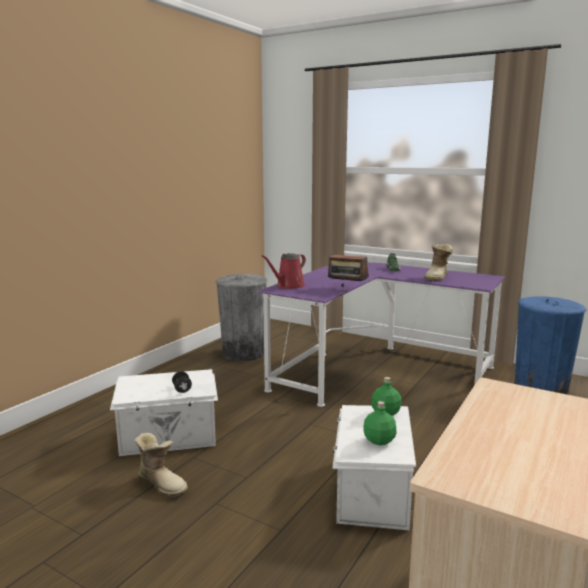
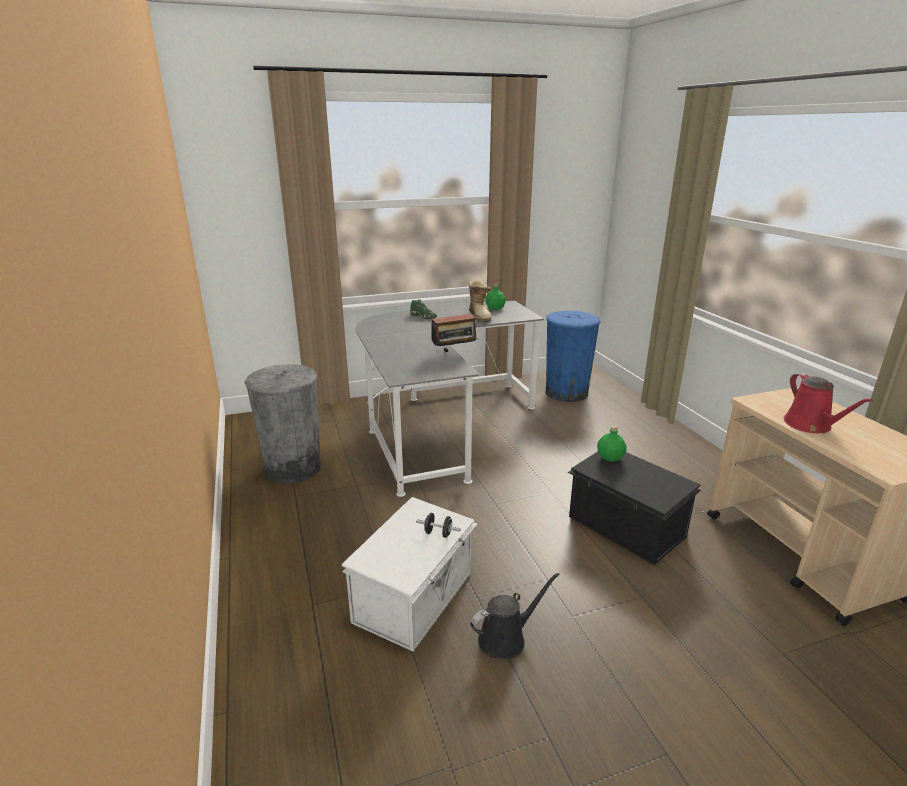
camera: 50 degrees left, 10 degrees up
(162, 484) = (506, 638): boot -> black watering can
(288, 286) = (400, 368): red watering can -> red watering can (810, 425)
(370, 491) = (626, 527): white storage box -> black storage box
(374, 368) = (438, 425): purple desk -> grey desk
(378, 440) = (652, 481): green bottle -> green bottle (494, 308)

